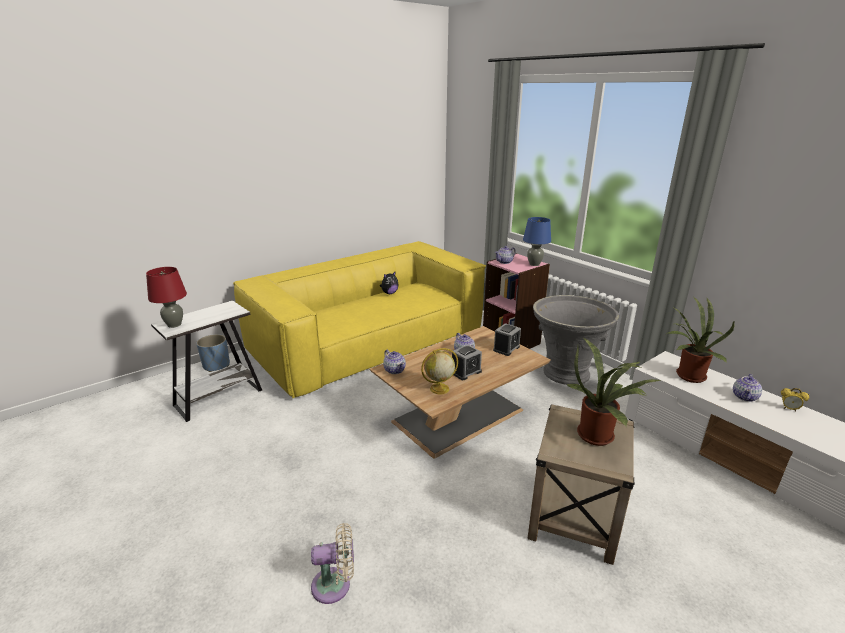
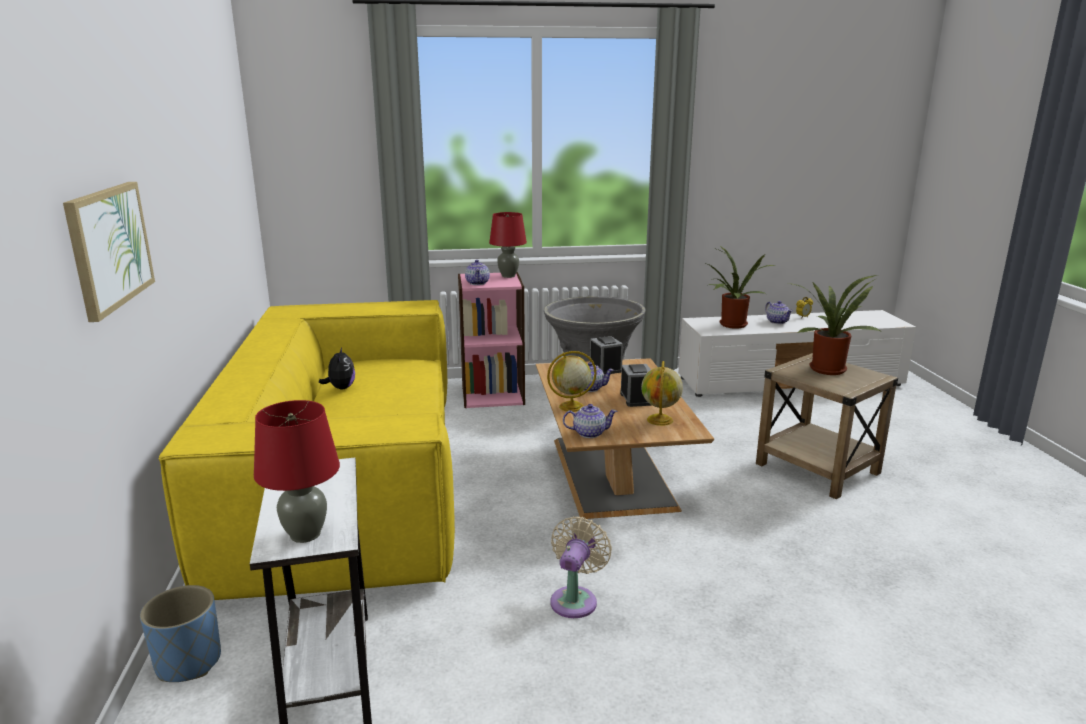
camera: 60 degrees left, 5 degrees down
(230, 190) = (109, 247): none -> picture
(335, 585) = (860, 634): beige fan -> beige fan (575, 599)
(427, 354) = (570, 407): none -> globe
(534, 264) = (508, 276): blue table lamp -> red table lamp

